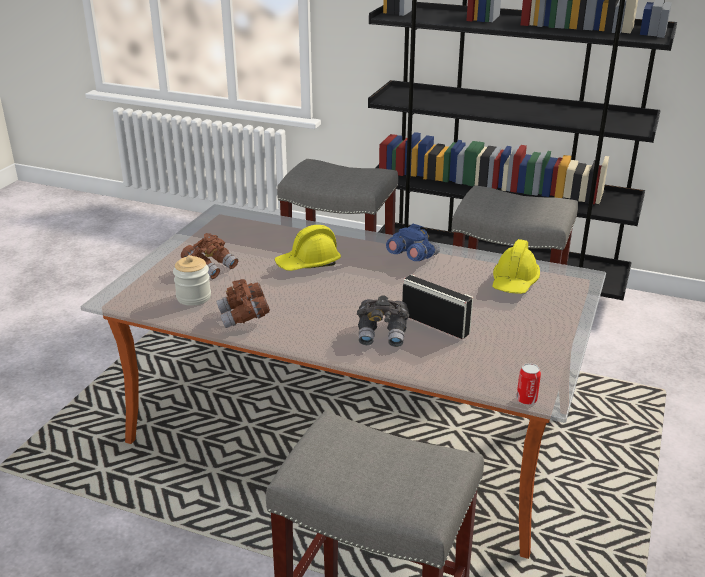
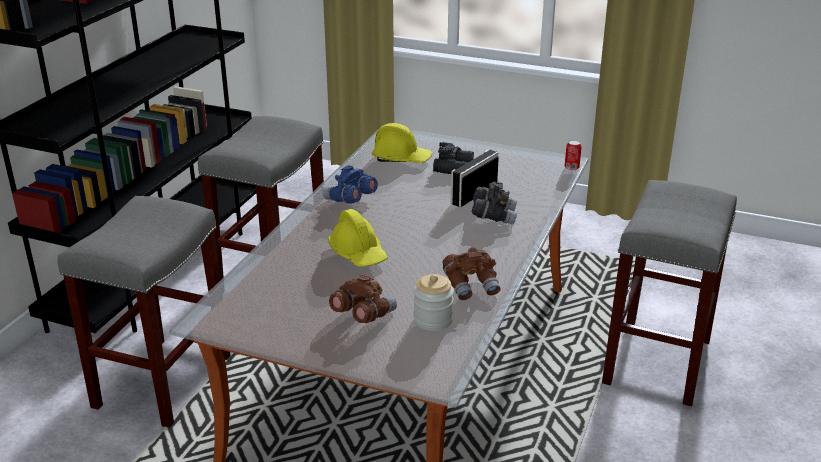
camera: 90 degrees left, 0 degrees up
(501, 313) = (454, 167): none -> black binoculars

